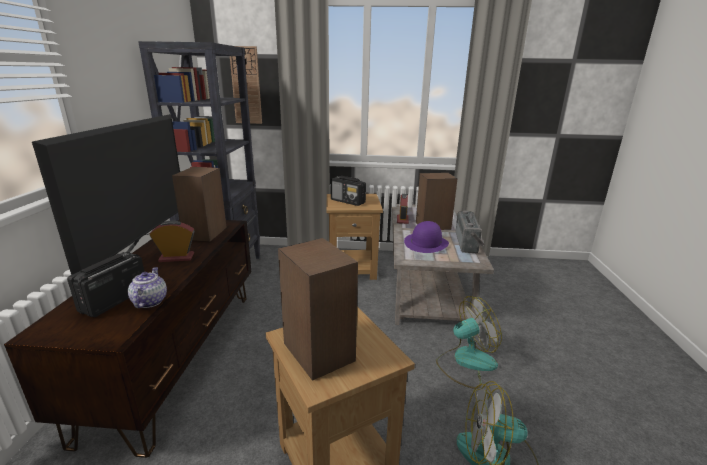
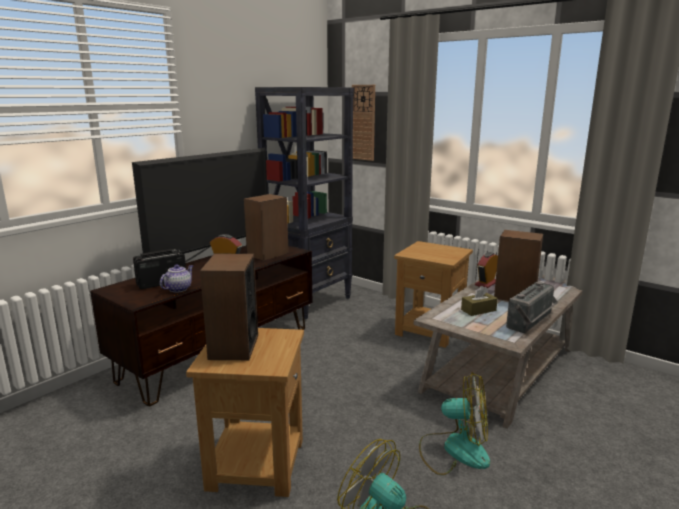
camera: 35 degrees right, 5 degrees down
(348, 201) = (427, 251): radio -> none
(426, 243) = (478, 310): purple hat -> brown tissue box

